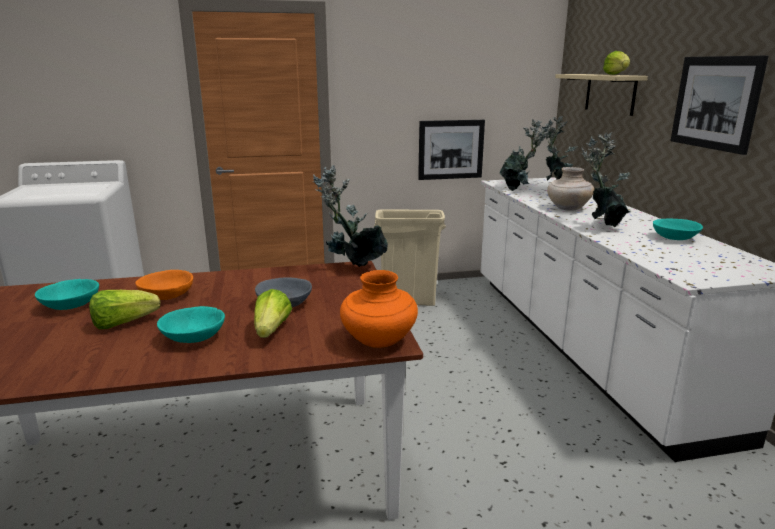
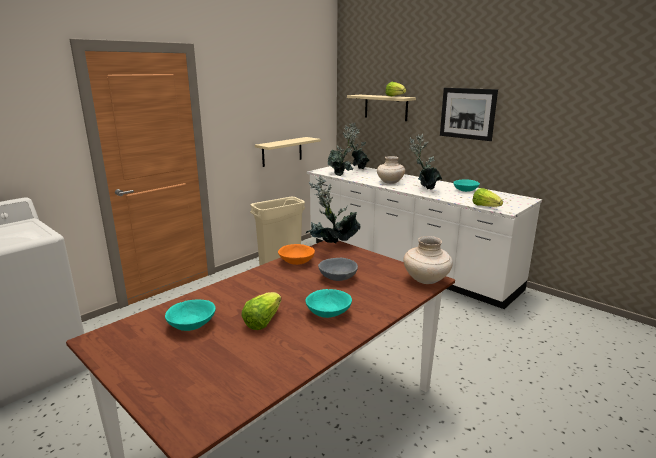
camera: 35 degrees left, 0 degrees up
(167, 295) = (249, 295): orange bowl -> orange bowl (296, 261)
(272, 331) = (363, 293): lettuce -> lettuce (485, 206)
(378, 341) = (426, 280): orange vase -> beige vase
(451, 149) = (282, 151): picture -> beige shelf

